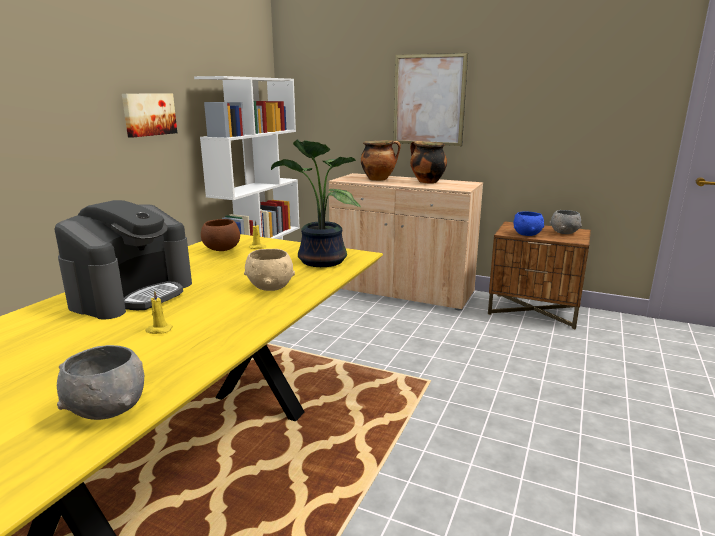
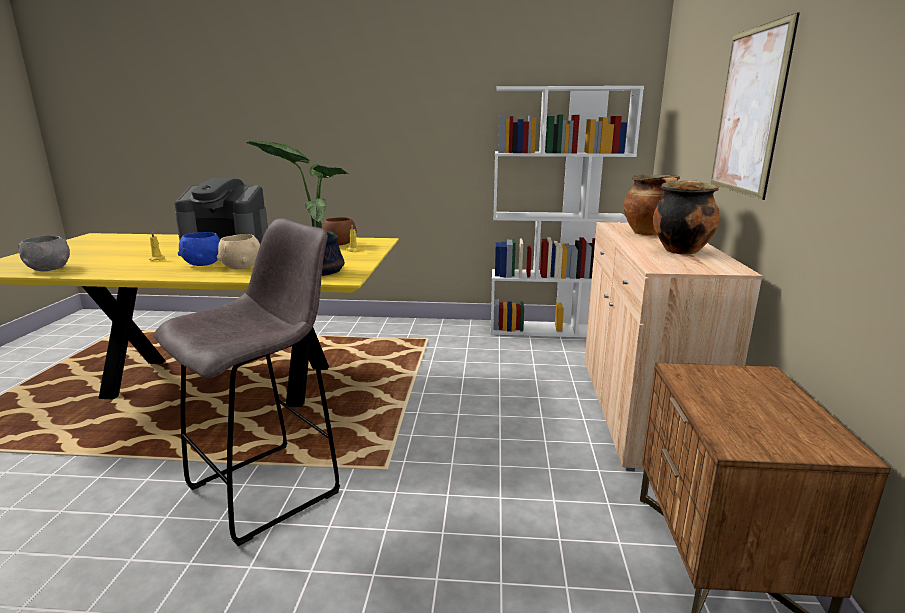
camera: 70 degrees right, 0 degrees up
(149, 114) = (438, 125): picture -> none
(434, 437) = (269, 488): none -> grey stool
(527, 234) = (702, 389): blue bowl -> blue bowl (202, 264)
(563, 232) = (788, 428): grey bowl -> none

